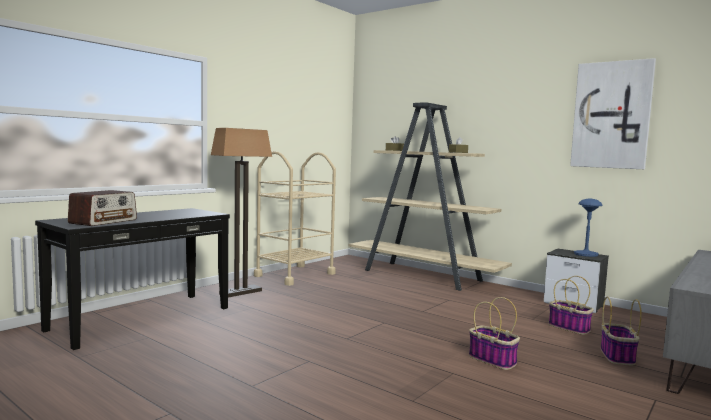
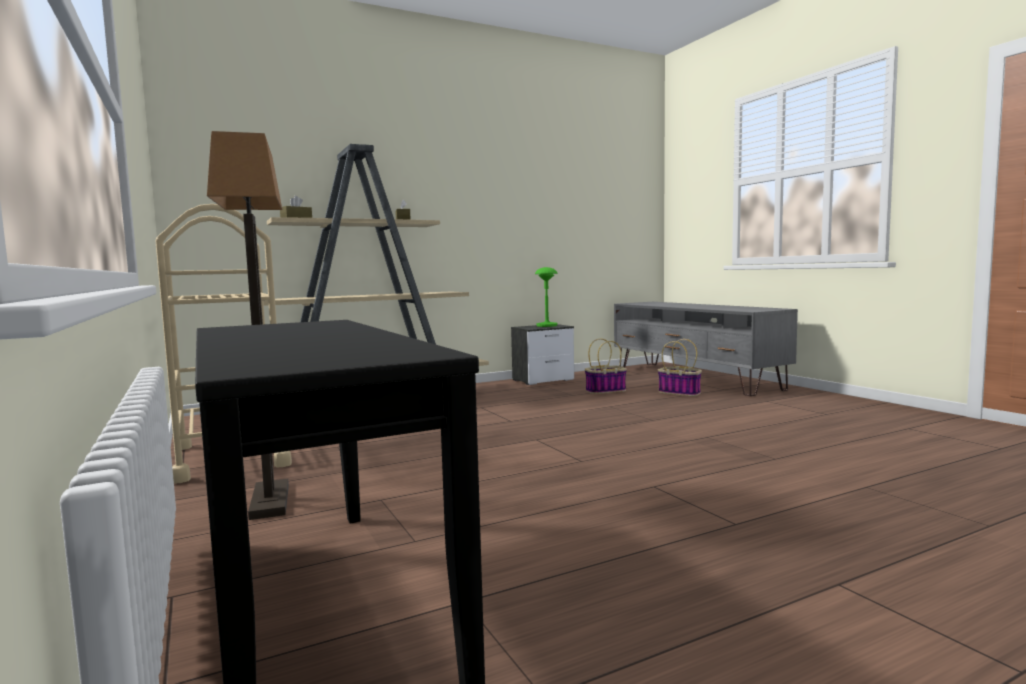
camera: 65 degrees left, 0 degrees up
(104, 221) = (359, 346): radio -> none
(493, 360) = (677, 421): basket -> none
(585, 254) = (547, 325): blue table lamp -> green table lamp
(611, 115) = (541, 182): picture -> none

